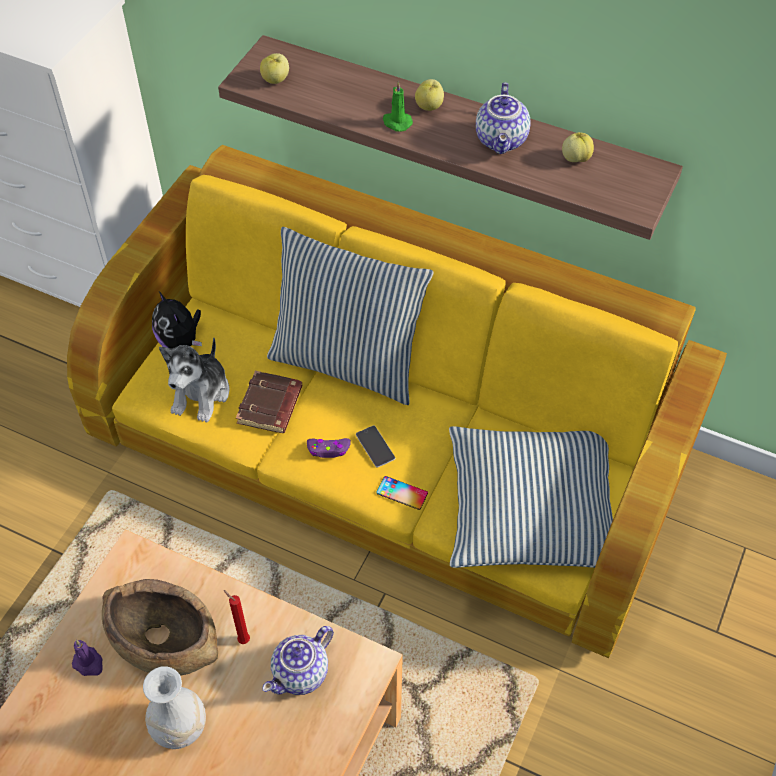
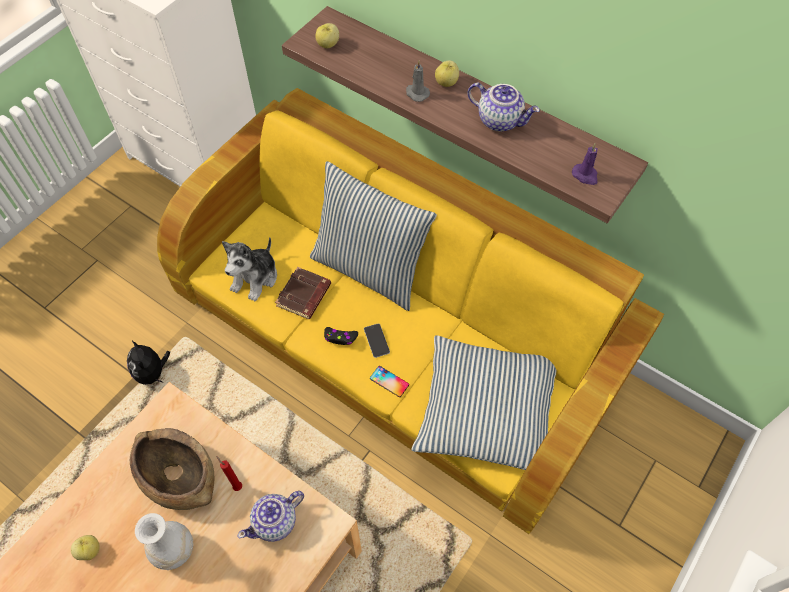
camera: 10 degrees right, 5 degrees up
(89, 663) = (119, 485): purple candle -> purple candle (585, 175)
(181, 342) = (249, 235): plush toy -> plush toy (152, 373)
(328, 450) = (340, 338): purple game controller -> black game controller
(396, 122) = (416, 93): green candle -> grey candle
(502, 140) = (500, 120): teapot -> teapot turned 75 degrees counterclockwise
(575, 158) = (558, 144): apple -> apple (89, 550)

